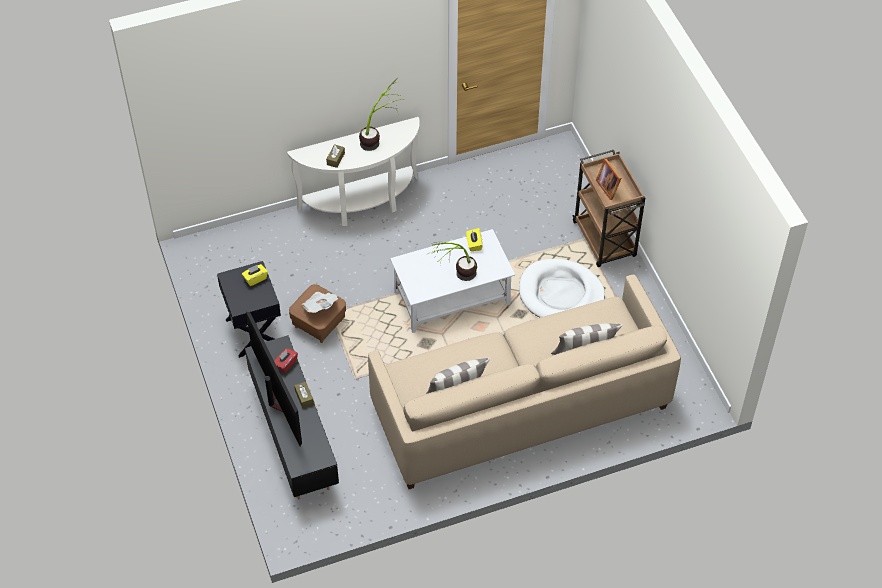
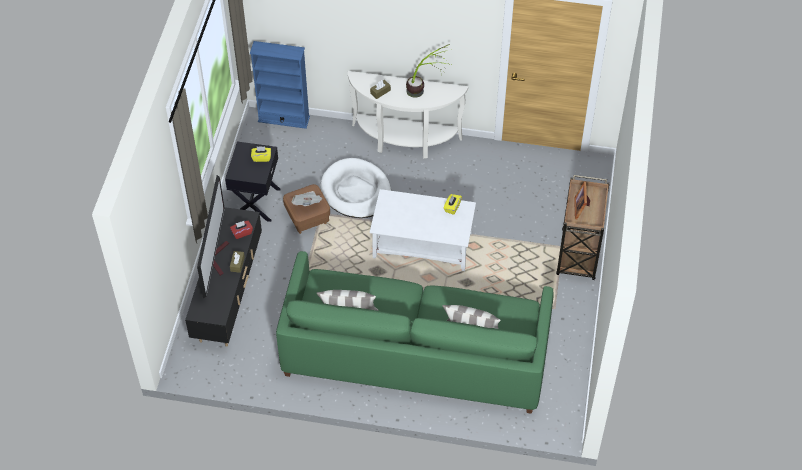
camera: 30 degrees right, 0 degrees up
(222, 235) = (284, 119): none -> blue bookcase
(455, 277) = (418, 226): potted plant -> none
(520, 407) = (415, 355): beige sofa -> green sofa
(561, 294) = (511, 282): white dog bed -> white dog bed (356, 191)

